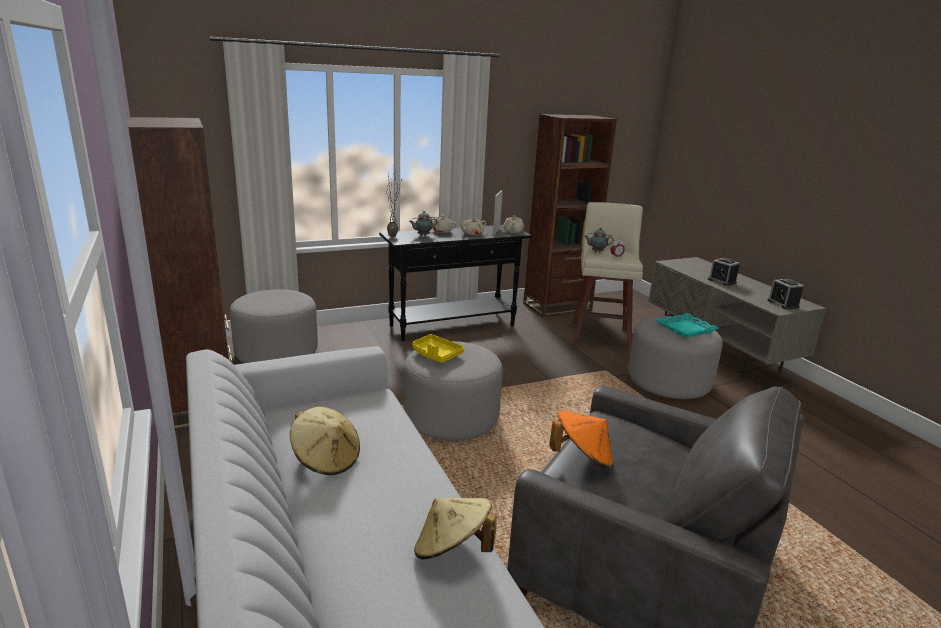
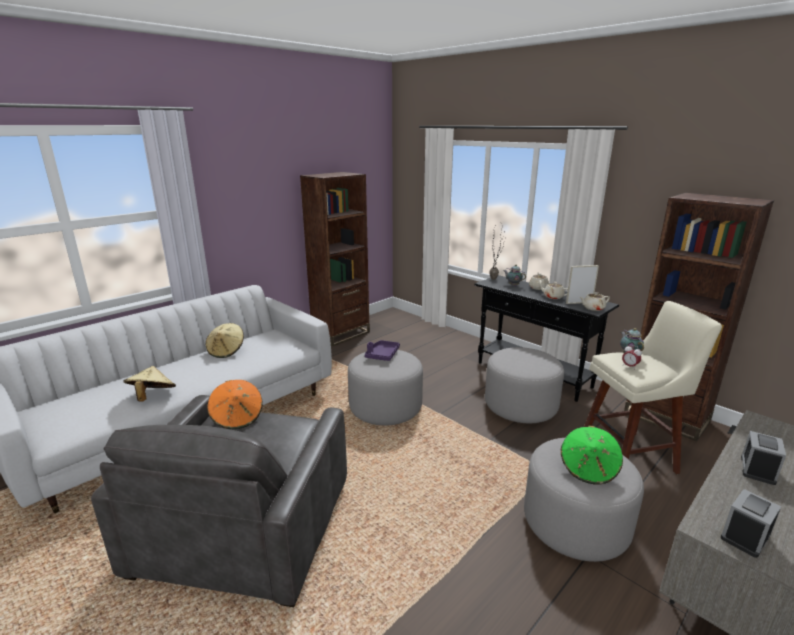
camera: 70 degrees right, 0 degrees up
(277, 353) = (413, 332): grey ottoman -> grey ottoman (521, 405)
(436, 354) = (382, 355): yellow tray -> purple tray
(685, 329) = (589, 469): turquoise tray -> green hat

